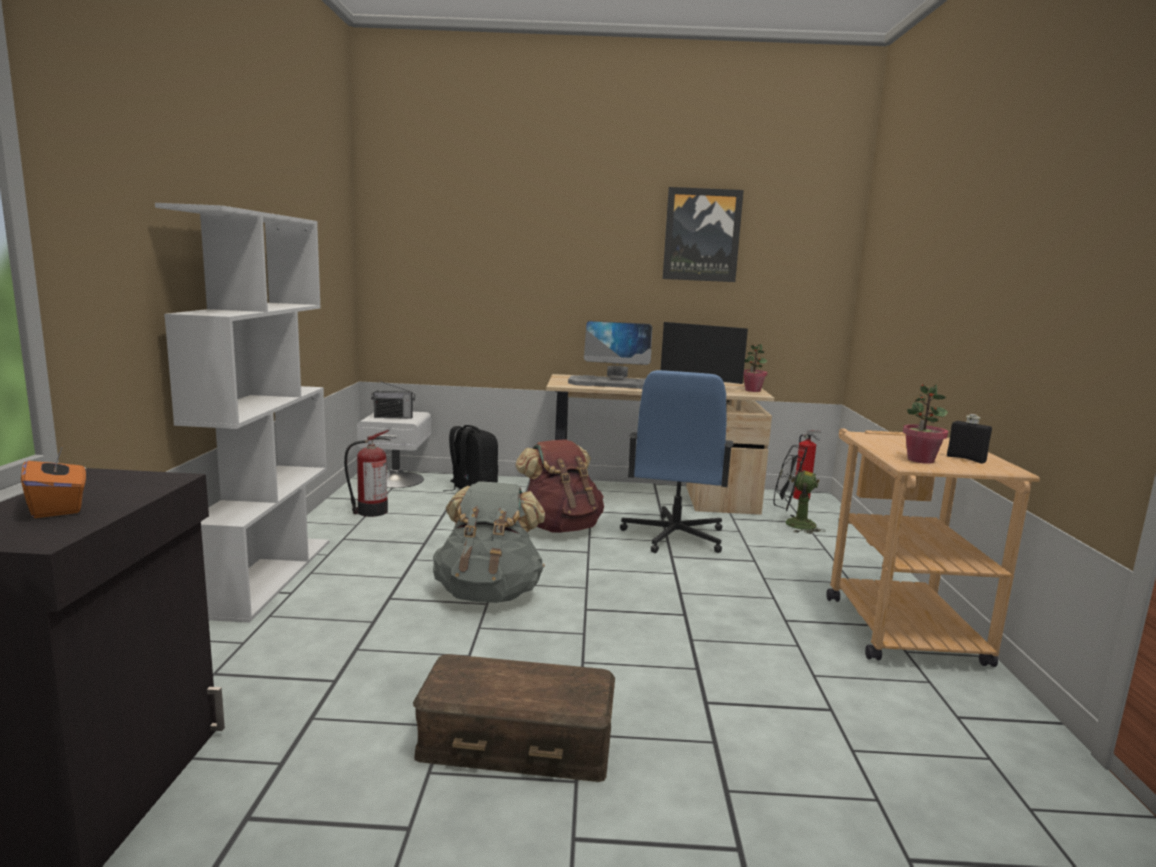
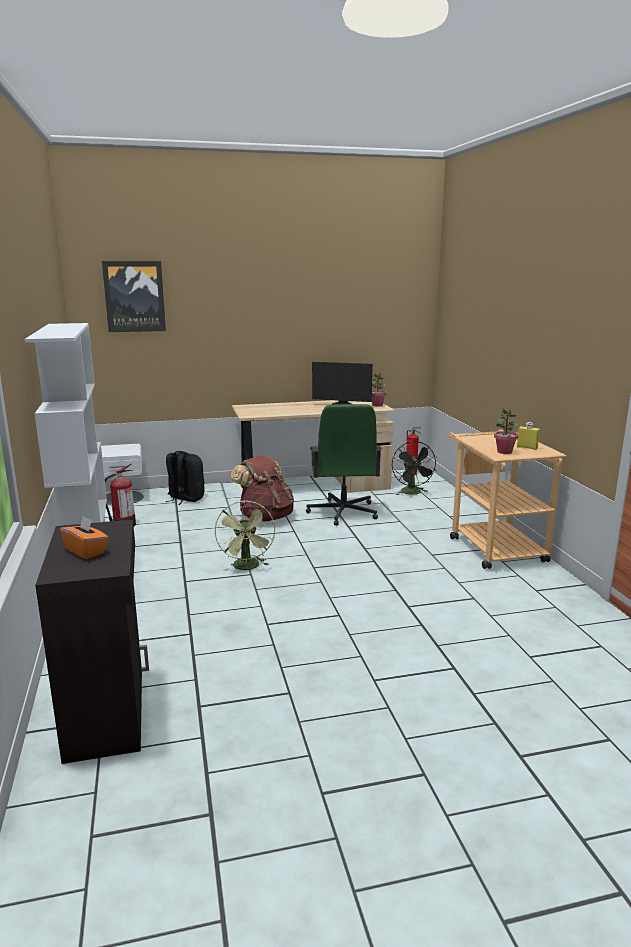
camera: 15 degrees left, 5 degrees up
(393, 417) = (117, 451): radio -> none
(489, 593) = (247, 567): grey backpack -> green fan
(517, 740) = (318, 643): brown storage box -> none
(616, 384) = (285, 410): monitor -> none
(674, 536) = (343, 512): blue office chair -> green office chair
(702, 235) = (331, 296): picture -> picture (134, 296)
(792, 524) = (413, 493): black fan -> black fan turned 105 degrees counterclockwise
(966, 459) = (527, 448): black bottle -> yellow bottle

